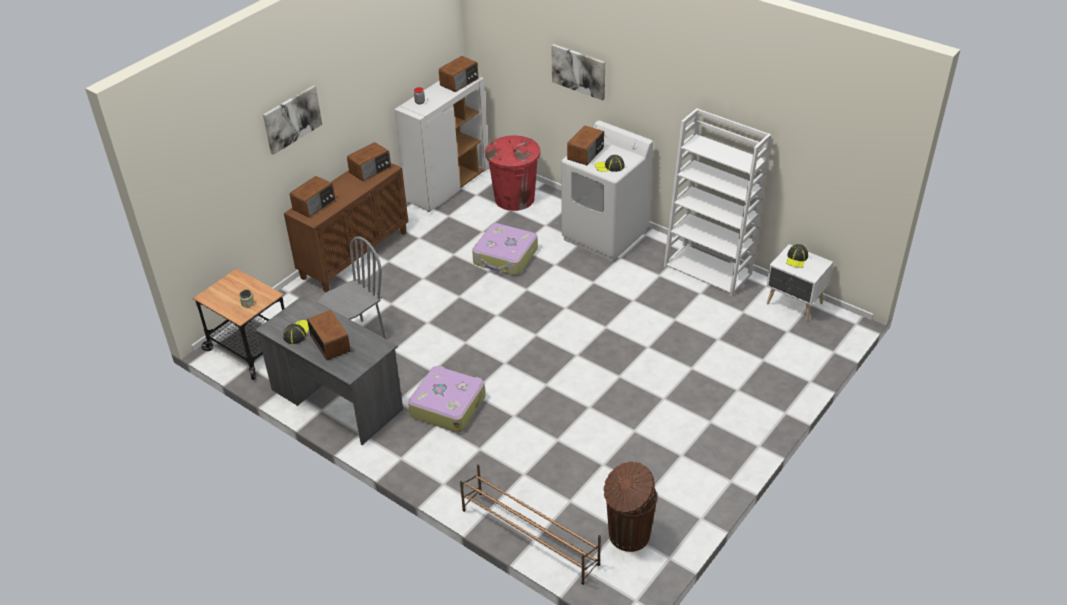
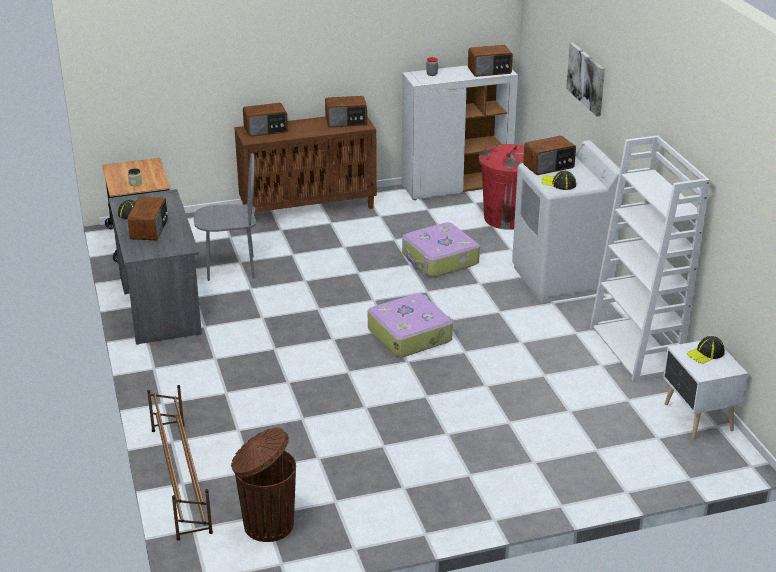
camera: 35 degrees right, 10 degrees down
(292, 119) = (264, 31): picture -> none
(448, 405) = (241, 348): suitcase -> suitcase (410, 334)

